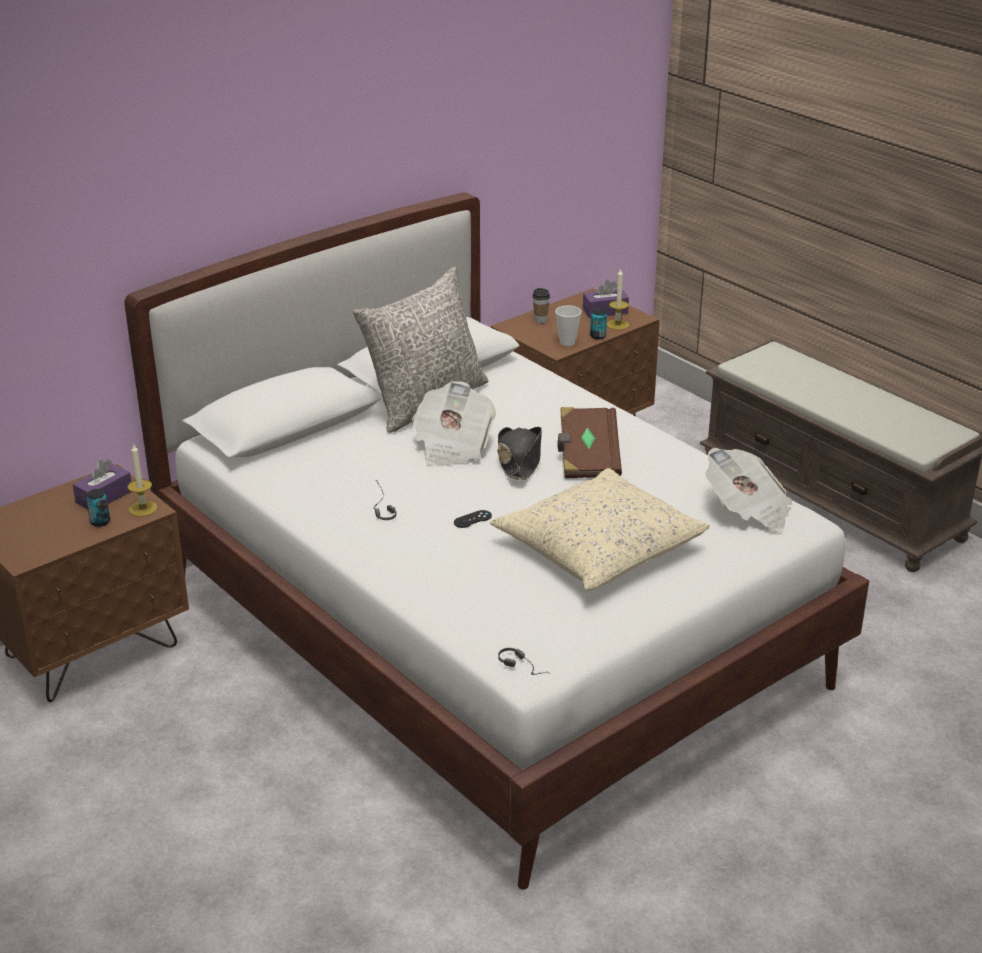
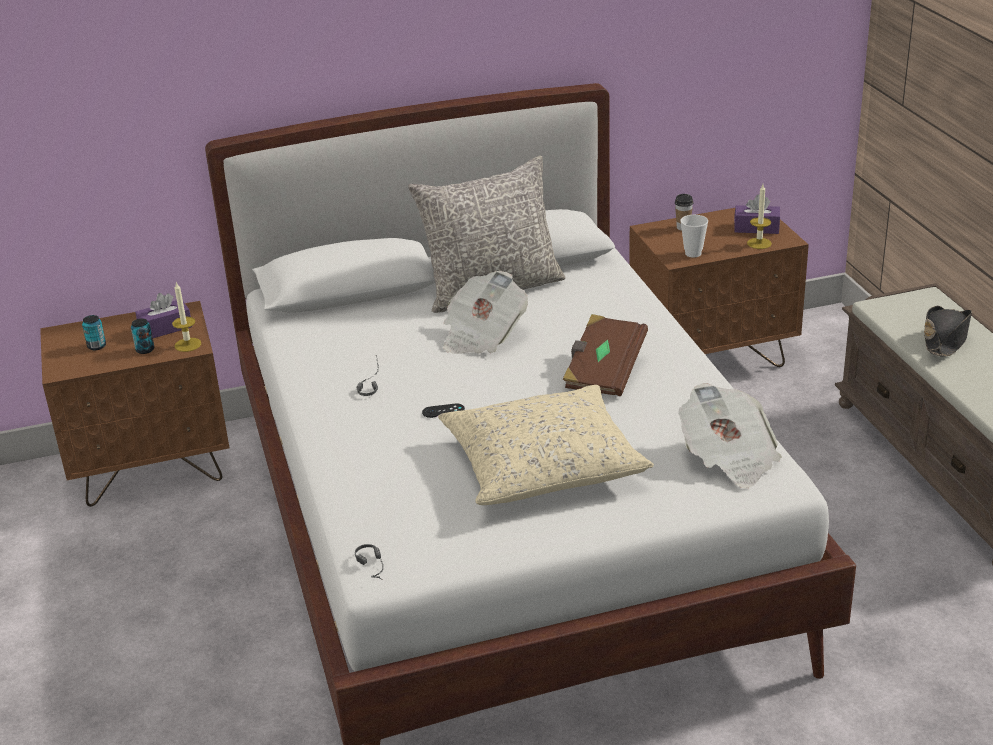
camera: 25 degrees right, 0 degrees up
(519, 460) = (535, 361): black hat -> black hat (945, 339)
(598, 336) = (729, 252): can -> can (97, 346)

